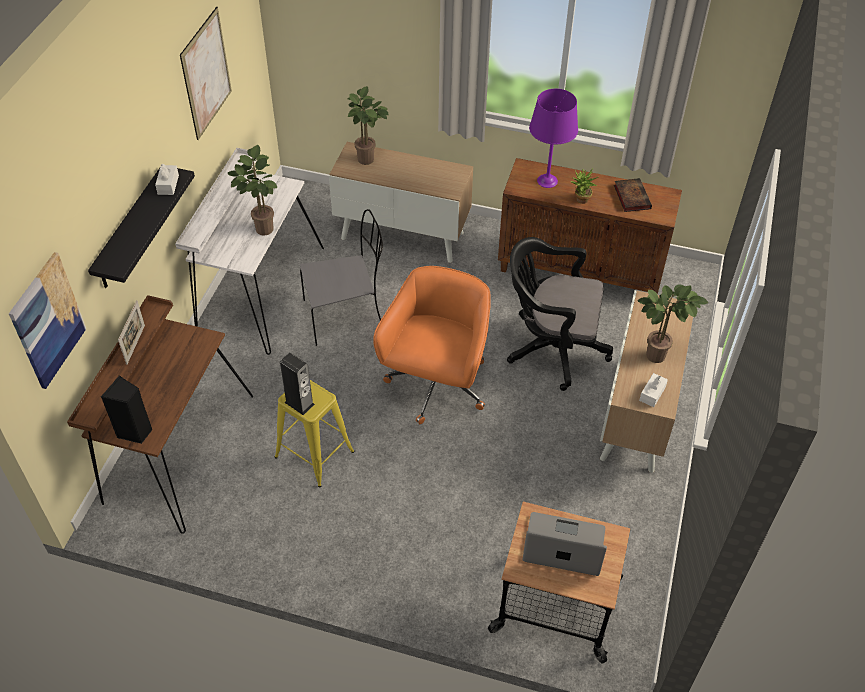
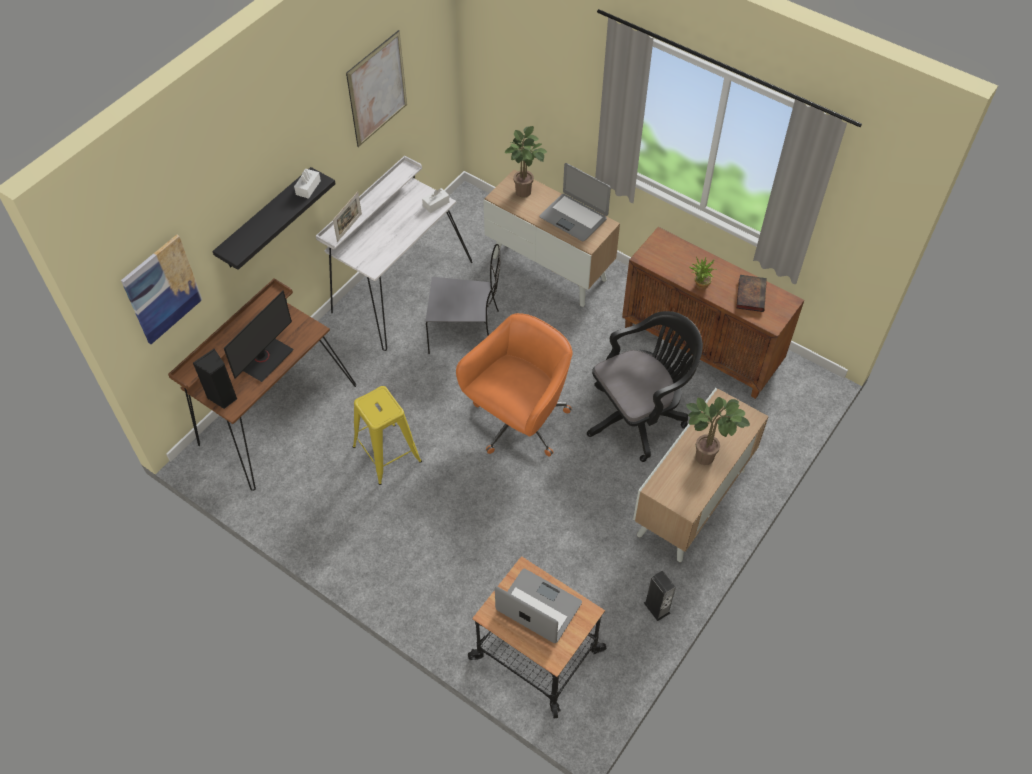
camera: 20 degrees right, 5 degrees up
(135, 344) = (248, 320): picture frame -> picture frame (349, 227)
(166, 380) = (265, 358): none -> monitor
(262, 228) = (400, 237): potted plant -> none
(299, 403) = (370, 409): speaker -> speaker (657, 608)
(426, 171) = (573, 217): none -> laptop
(547, 181) = (676, 258): purple table lamp -> none
(551, 348) = (639, 416): black office chair -> black office chair turned 120 degrees clockwise
(652, 394) = (683, 493): white tissue box -> white tissue box (436, 204)

